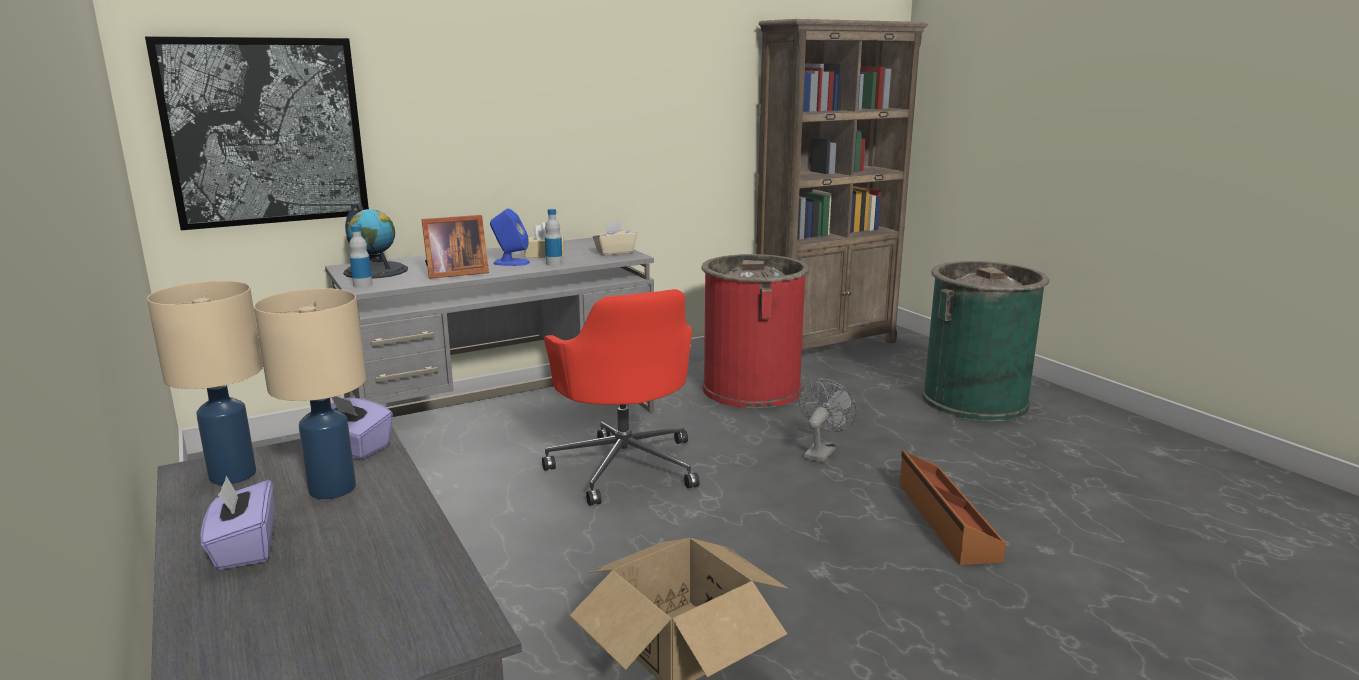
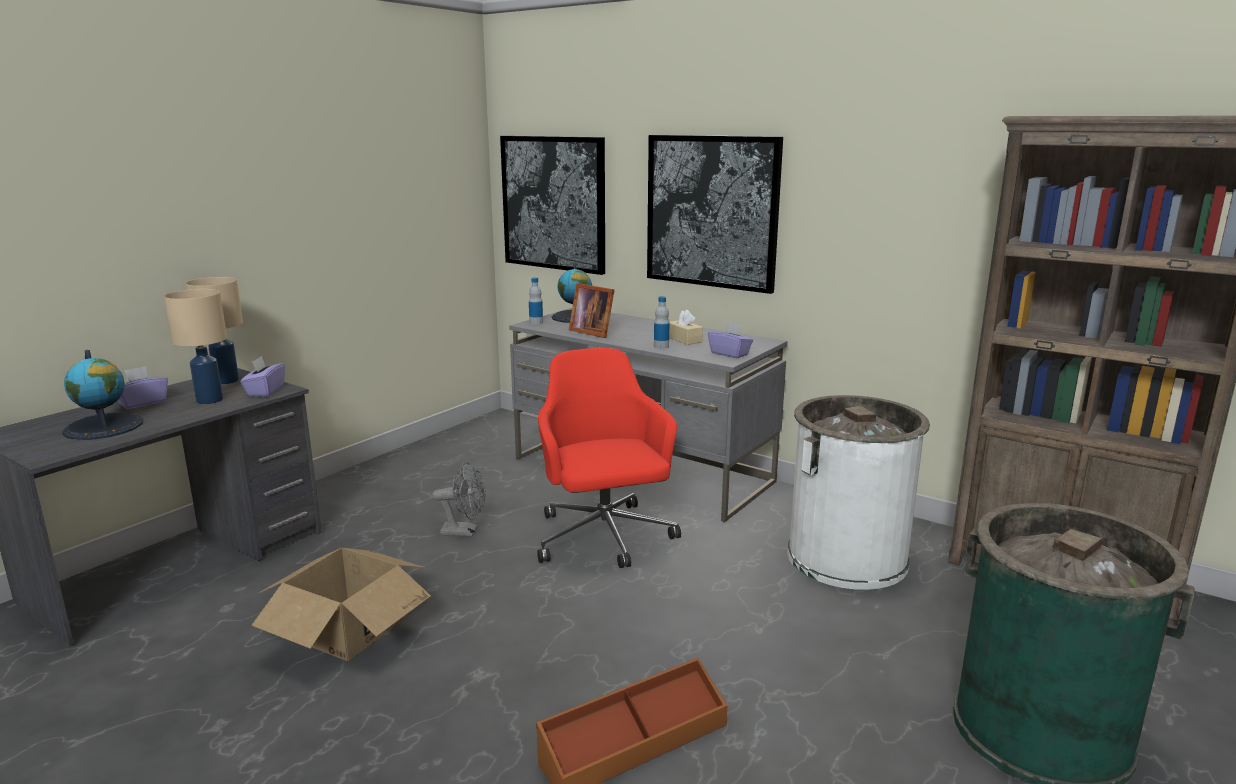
camera: 65 degrees right, 0 degrees up
(350, 580) = (104, 427): none -> globe
(507, 119) = (712, 212): none -> picture
(511, 262) = (645, 337): blue speaker -> none
(614, 252) = (729, 354): beige tissue box -> purple tissue box
(625, 466) = (604, 538): red office chair -> red office chair turned 120 degrees clockwise
(751, 389) = (846, 557): red trash can -> white trash can
(821, 452) = (730, 630): grey fan -> grey fan (465, 531)

